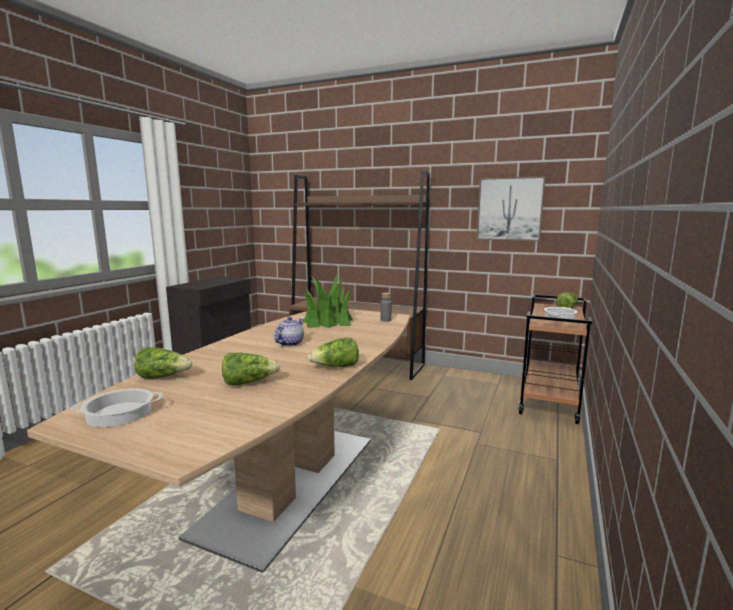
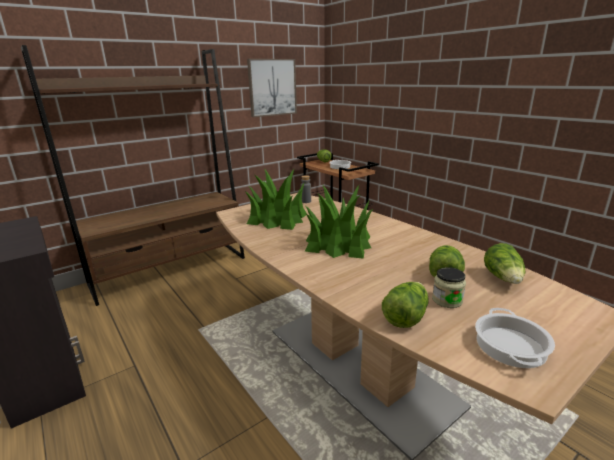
camera: 60 degrees left, 10 degrees up
(194, 387) = (447, 300): none -> jar
(289, 343) = (338, 244): teapot -> potted plant
(336, 367) = (421, 237): lettuce -> lettuce (503, 278)

